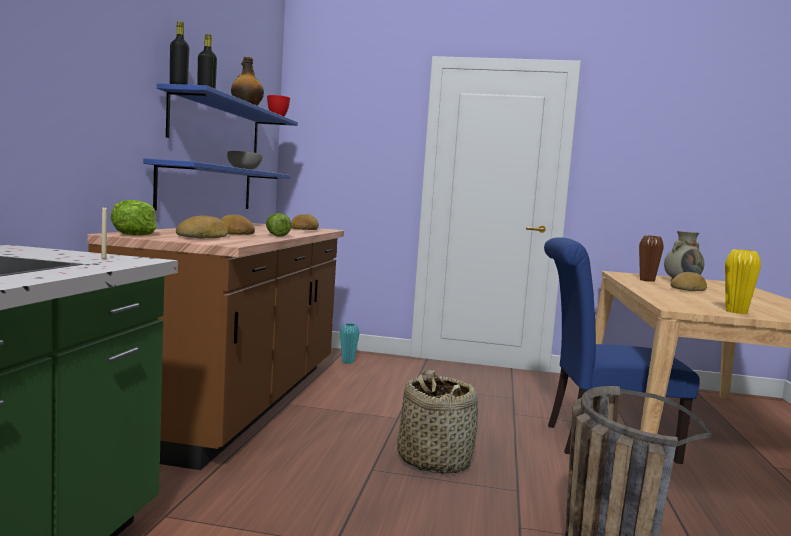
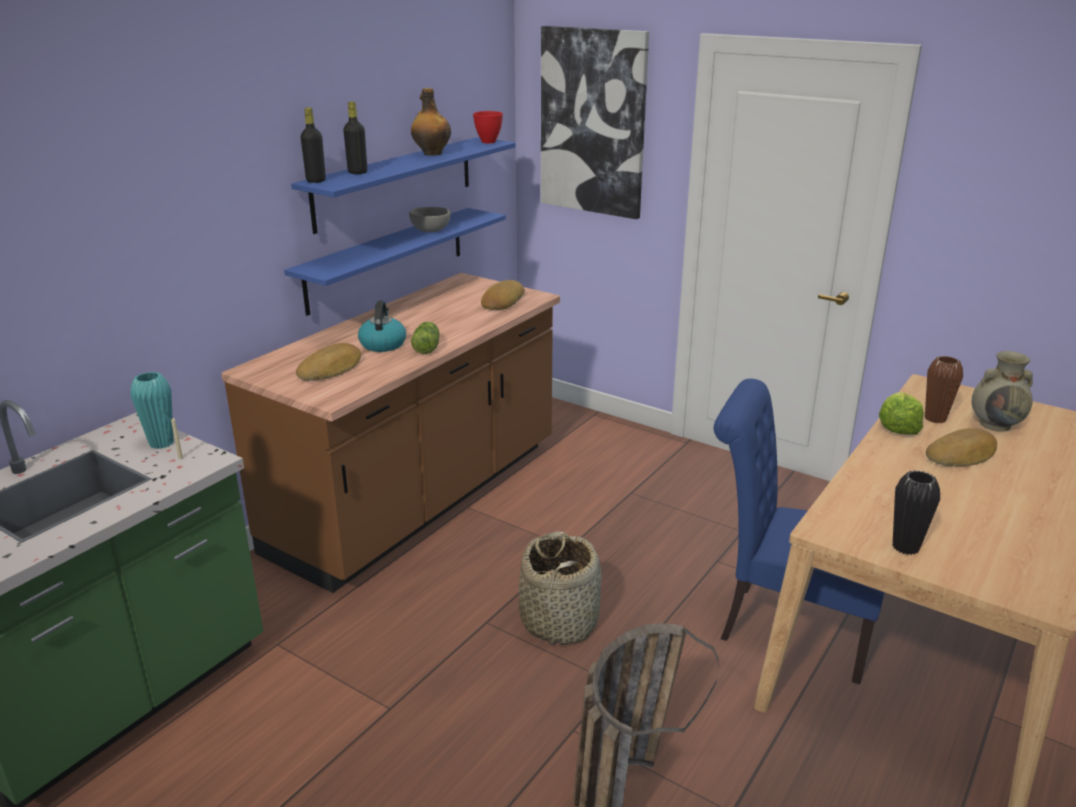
camera: 25 degrees right, 20 degrees up
(135, 234) = (265, 369): lettuce -> lettuce (898, 427)
(234, 233) = (382, 344): bread -> kettle
(347, 120) = (593, 122): none -> picture
(348, 362) = (583, 437): turquoise vase -> turquoise vase (161, 443)
(736, 312) = (905, 547): yellow vase -> black vase

